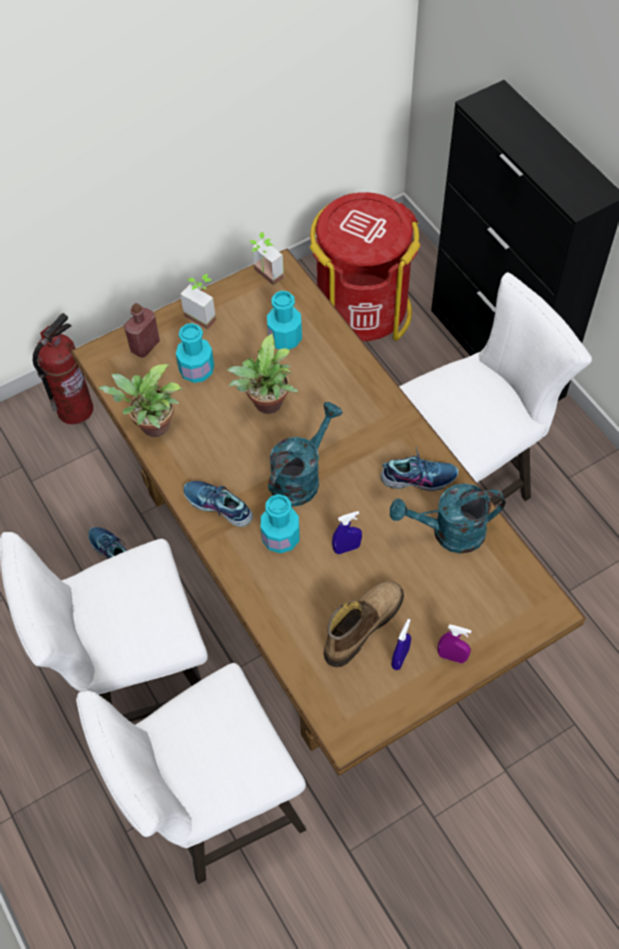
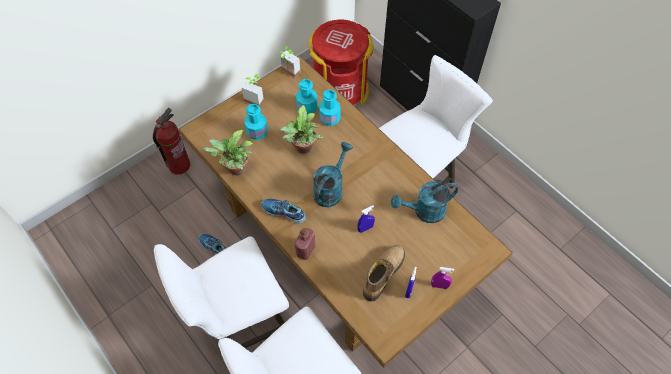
camera: 10 degrees left, 0 degrees up
(145, 346) = (223, 121): red bottle -> red bottle (305, 250)
(281, 538) = (325, 227): turquoise bottle -> turquoise bottle (329, 118)
(418, 477) = (400, 181): shoe -> none

